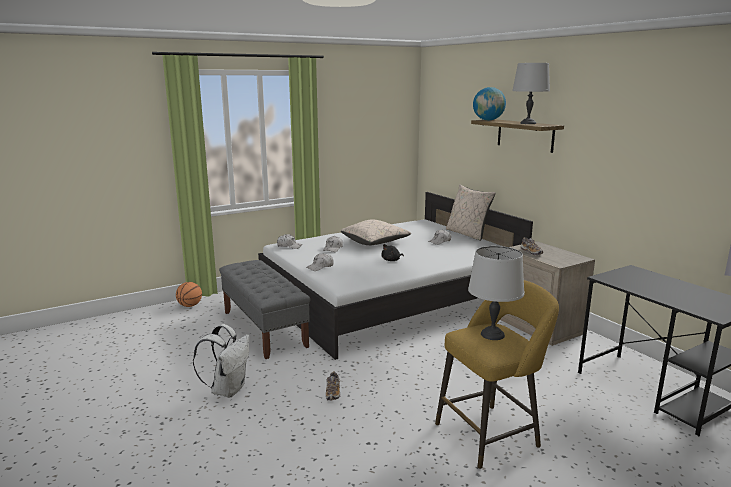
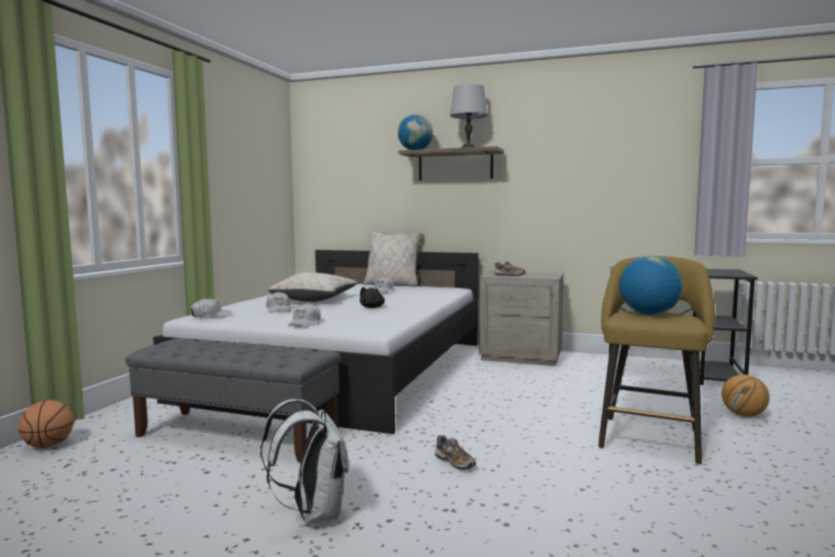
camera: 40 degrees left, 10 degrees down
(492, 334) = (648, 314): grey table lamp -> globe
(622, 455) = (744, 415): none -> basketball

